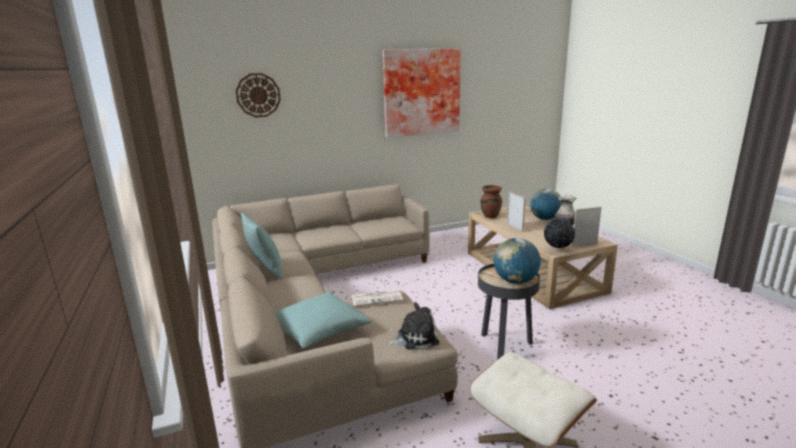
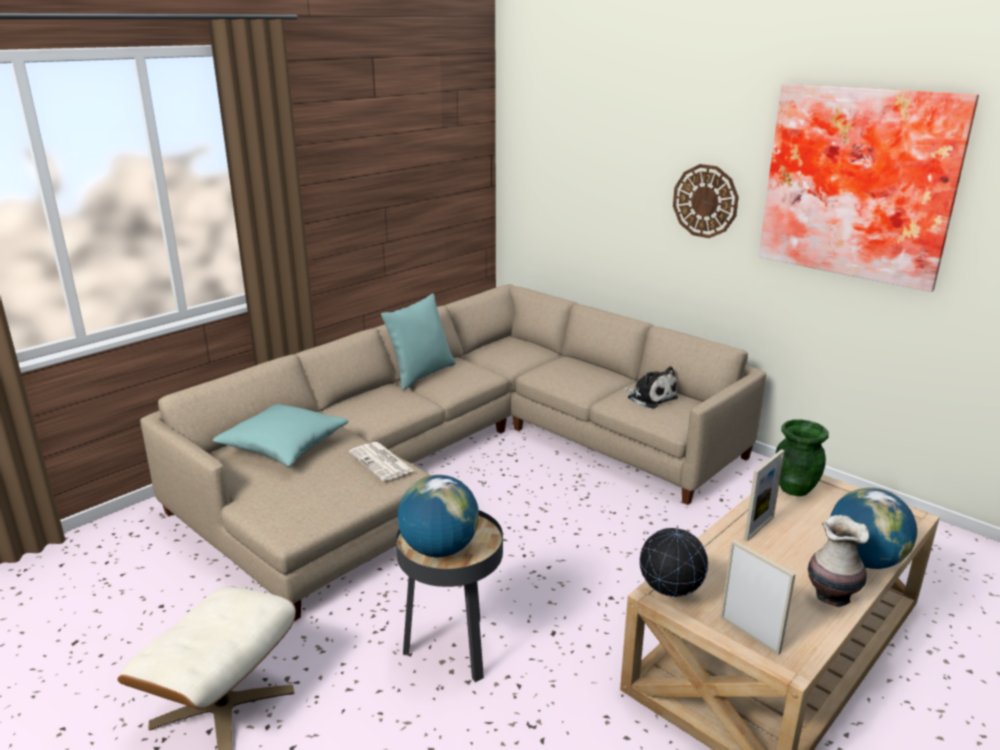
camera: 65 degrees right, 5 degrees up
(258, 95) = (584, 139): wall clock -> wall clock (705, 201)
(415, 338) = (292, 514): plush toy -> plush toy (650, 397)
(490, 216) = (794, 488): brown vase -> green vase

